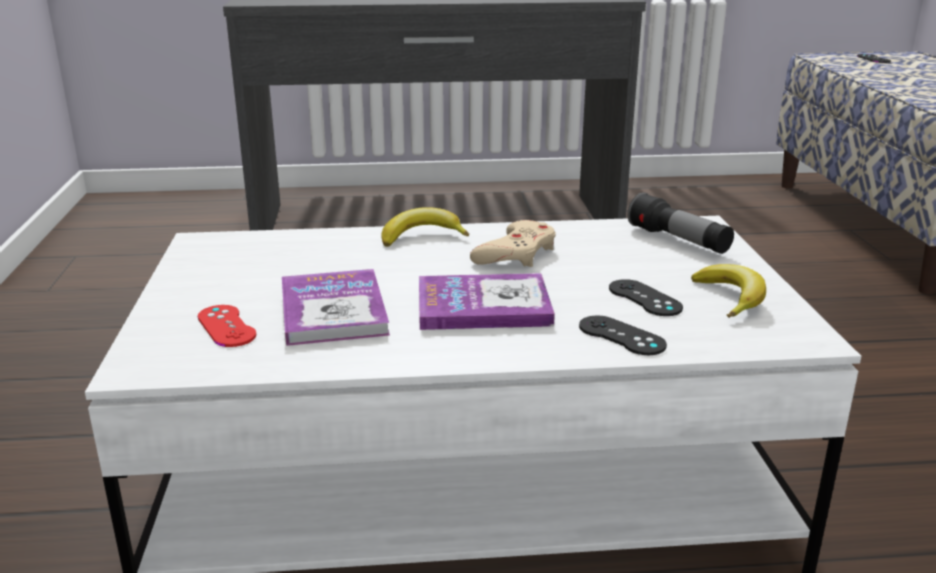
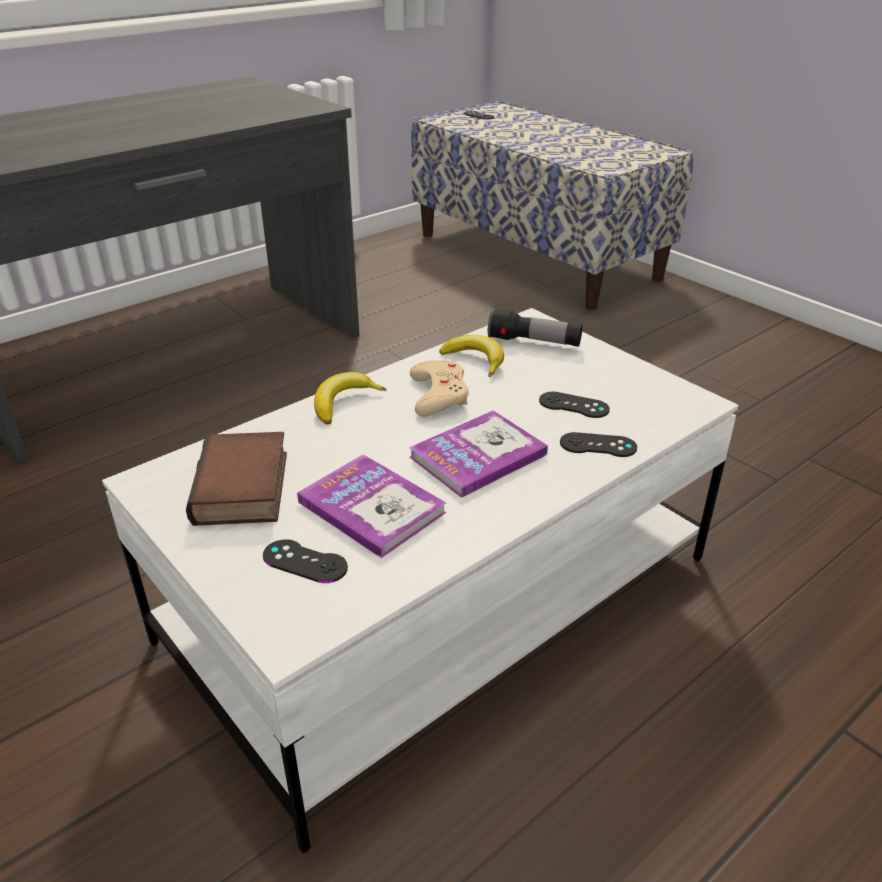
camera: 35 degrees left, 10 degrees up
(226, 326) = (305, 561): red game controller -> black game controller
(258, 267) = (245, 489): none -> book
(730, 298) = (623, 385): banana -> banana (475, 360)

